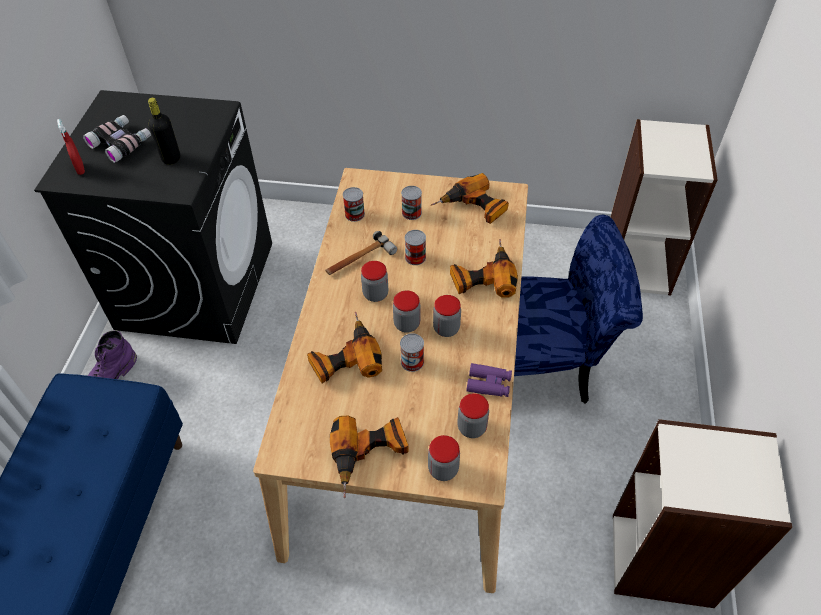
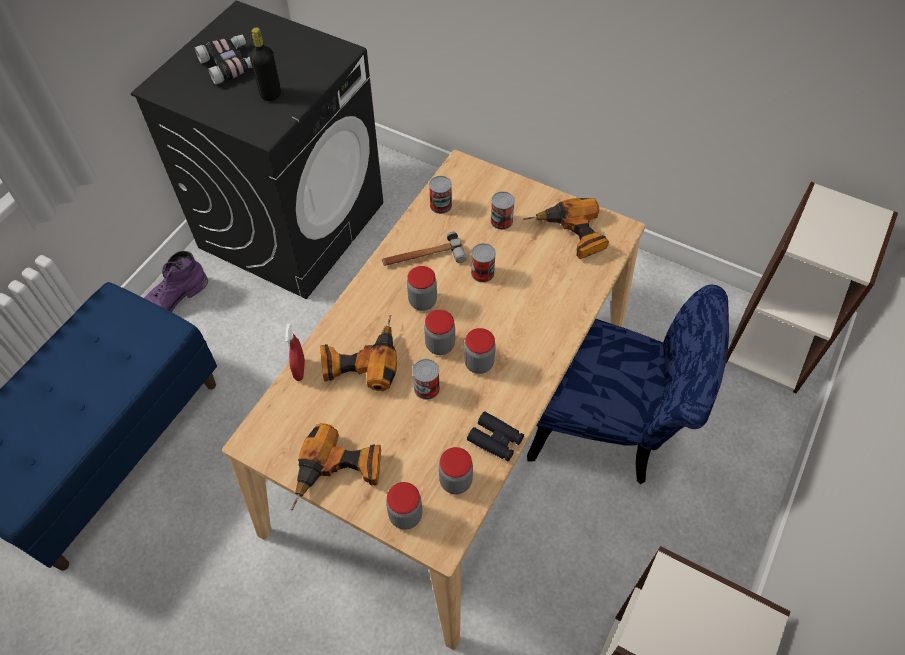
camera: 20 degrees right, 5 degrees up
(80, 169) = (181, 82): red spray bottle -> red spray bottle (299, 370)
(482, 277) = (544, 317): power drill -> none
(489, 384) = (495, 440): purple binoculars -> black binoculars

